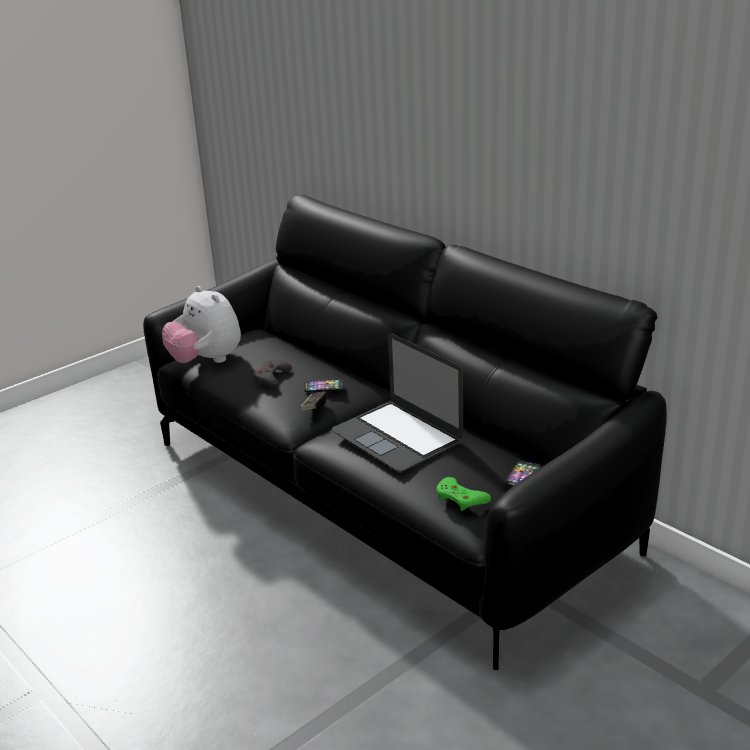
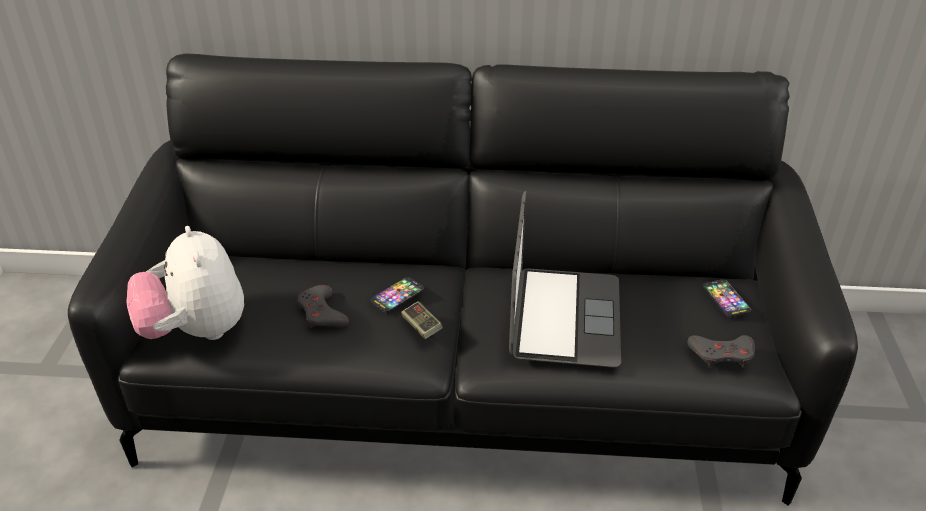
camera: 45 degrees left, 10 degrees up
(206, 361) = (196, 331): plush toy -> plush toy turned 60 degrees clockwise
(397, 436) = (564, 316): laptop -> laptop turned 90 degrees counterclockwise
(460, 498) = (722, 354): green game controller -> grey game controller

